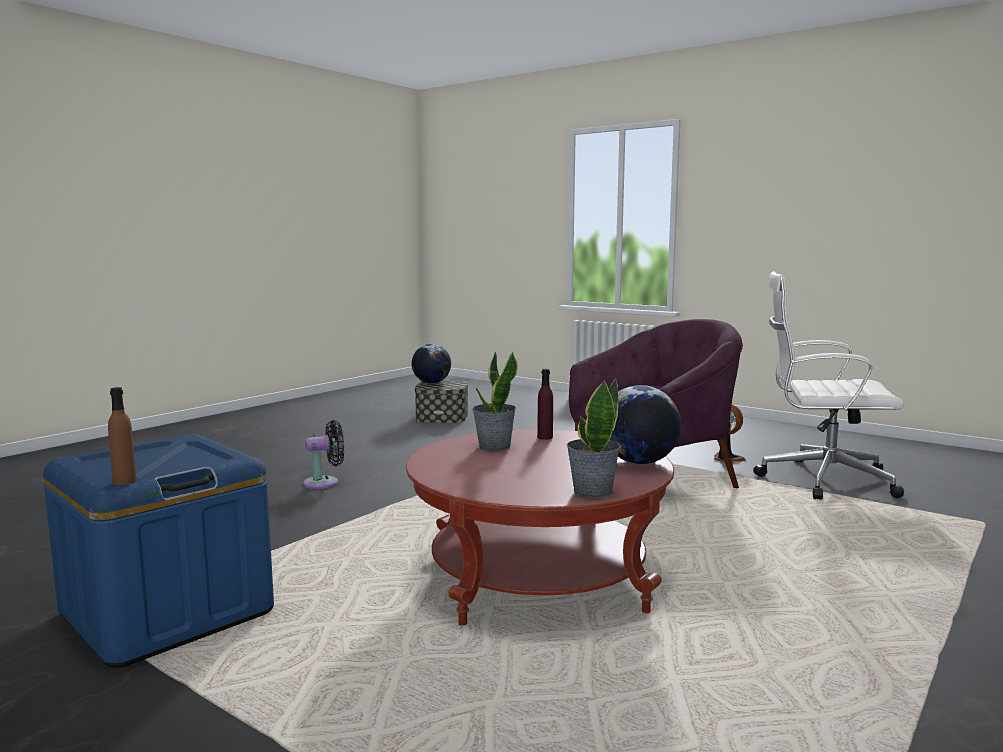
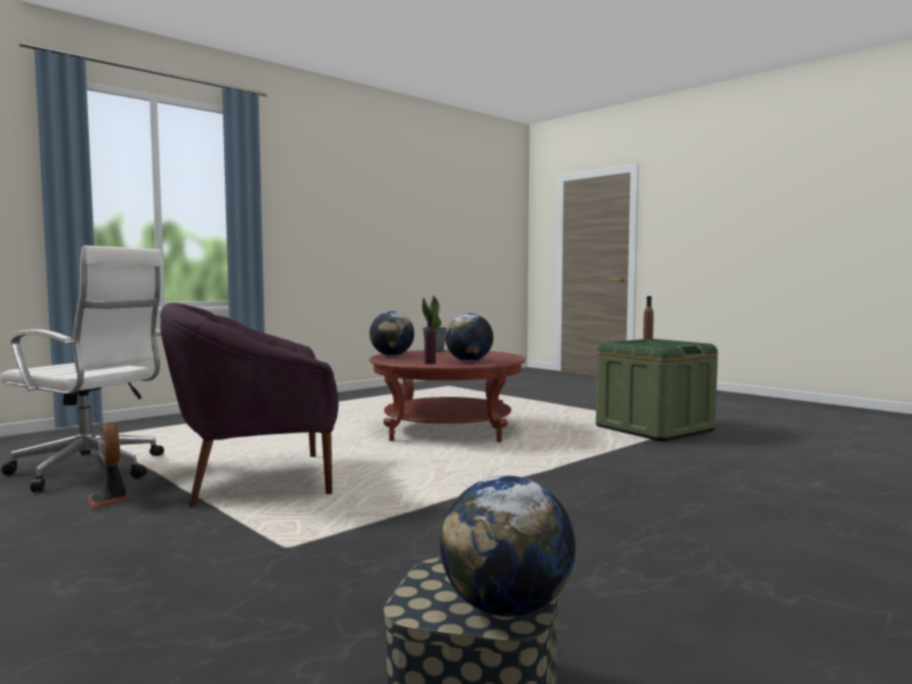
camera: 170 degrees left, 5 degrees down
(167, 612) = (654, 428): blue storage box -> green storage box
(325, 483) = (639, 497): black fan -> none
(494, 446) = (469, 361): potted plant -> globe

